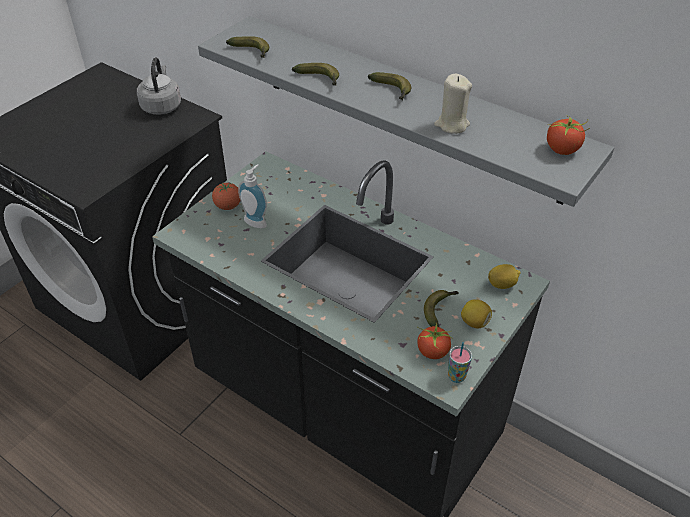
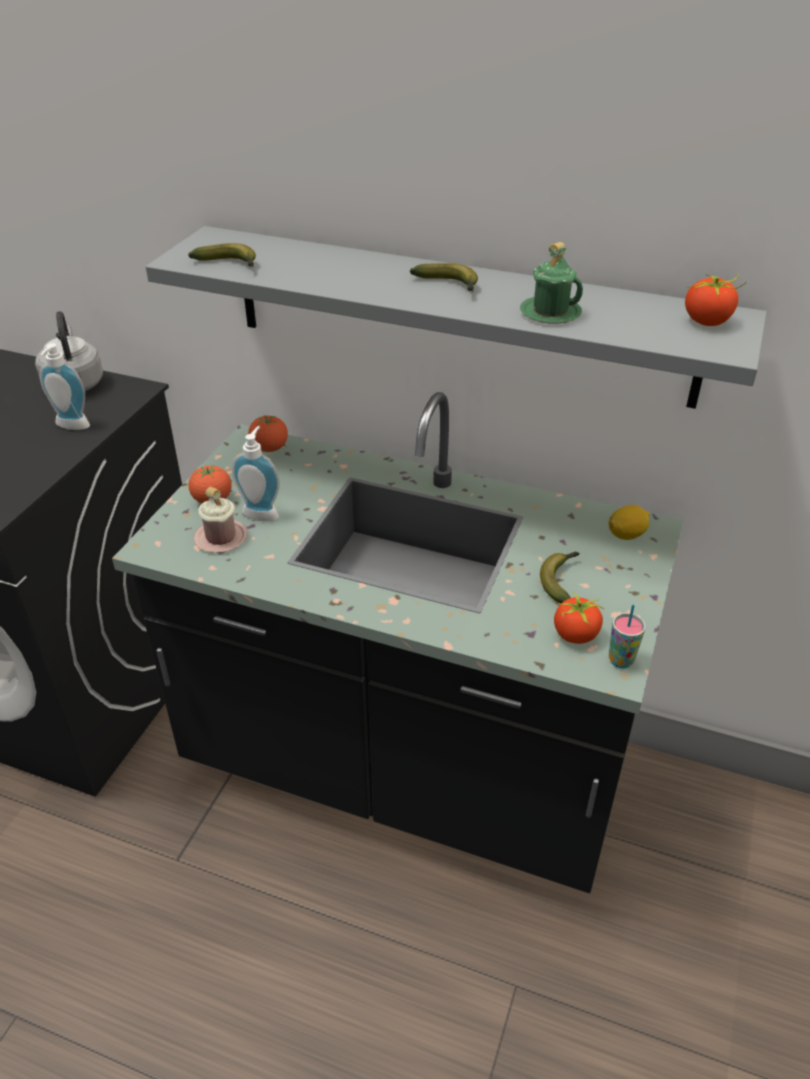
camera: 15 degrees left, 5 degrees down
(149, 139) = (70, 427): none -> soap dispenser
(224, 235) = (221, 538): none -> pink mug
(278, 173) = (269, 448): none -> tomato
(320, 79) = (343, 284): banana -> none
(451, 125) = (550, 313): beige candle -> green mug
(474, 322) = (613, 587): lemon -> none

